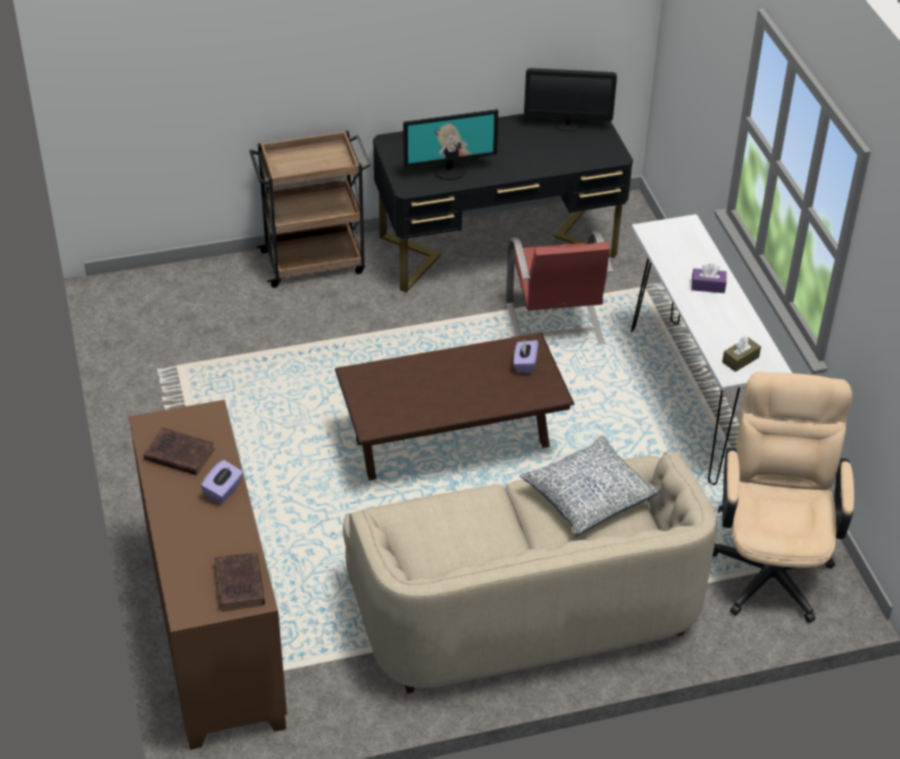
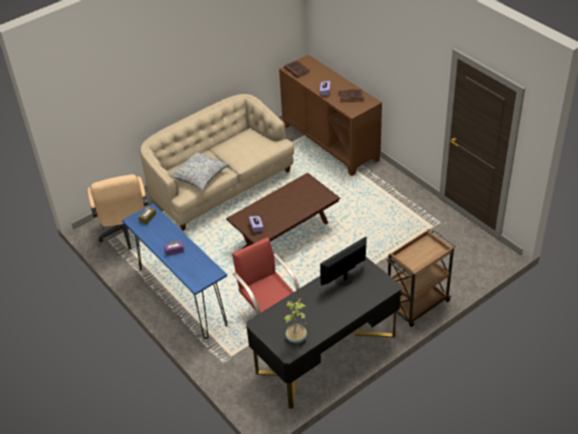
camera: 160 degrees right, 0 degrees up
(567, 124) = (297, 338): monitor -> potted plant
(692, 400) = (182, 297): white console table -> blue console table

